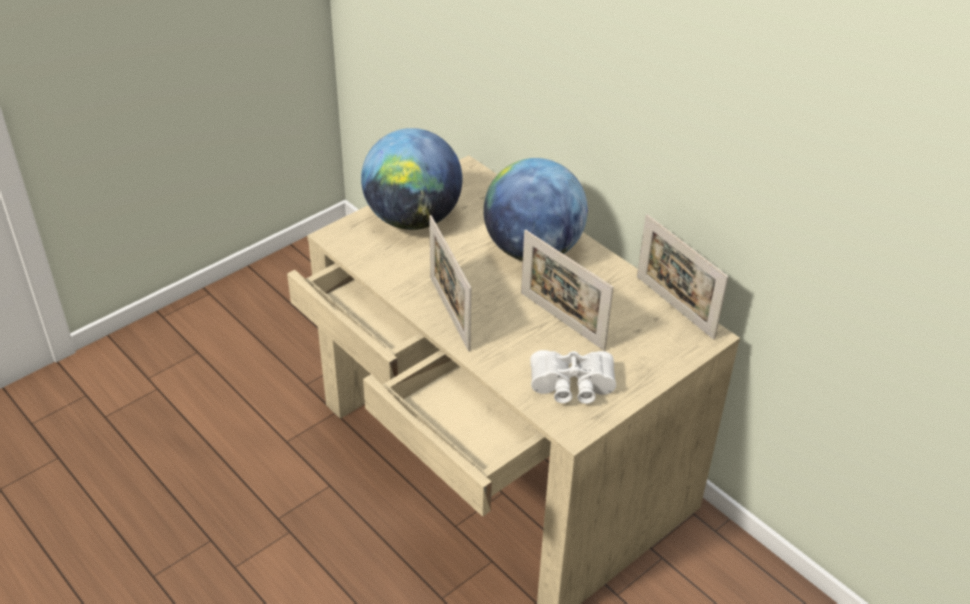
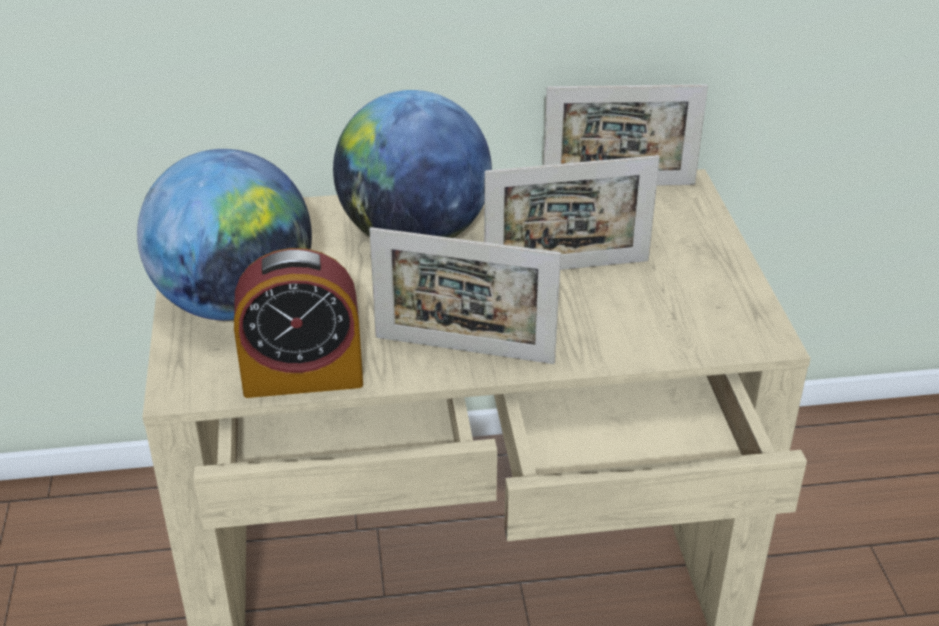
camera: 55 degrees left, 5 degrees down
(378, 269) = (303, 376): none -> alarm clock
(572, 387) = (692, 310): white binoculars -> none

